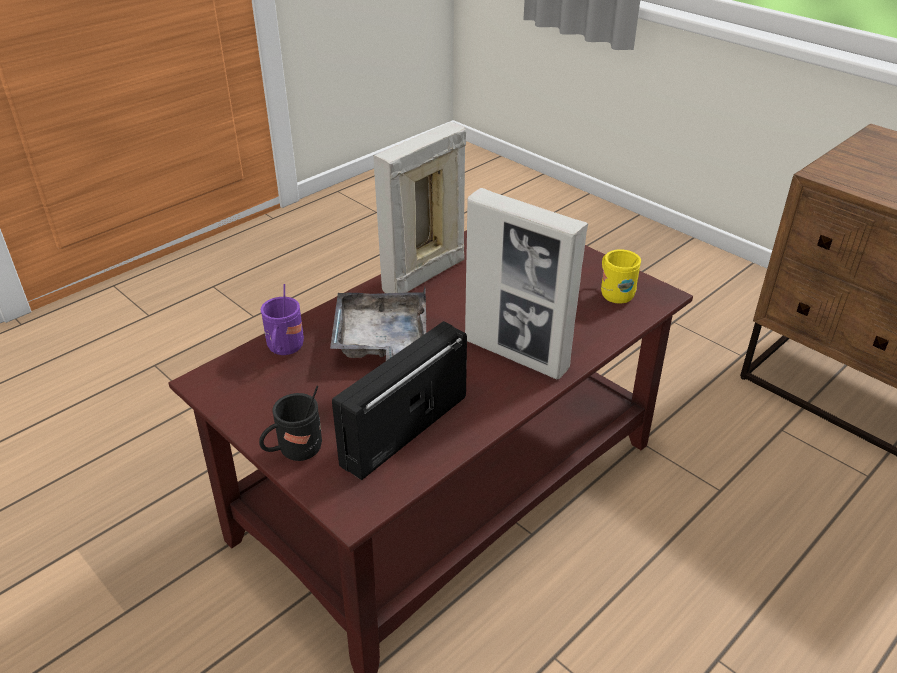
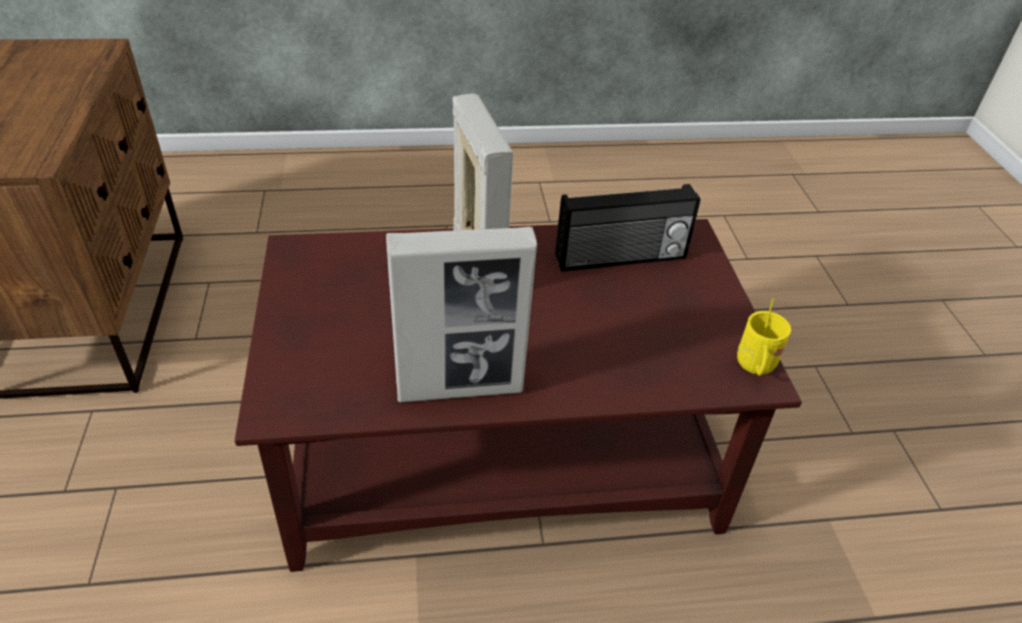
camera: 145 degrees left, 5 degrees up
(284, 350) = (673, 374): purple mug -> none
(295, 452) = (712, 282): black mug -> none
(382, 342) = (575, 334): grey tray -> none
(614, 293) = (324, 268): yellow mug -> yellow mug (755, 368)

